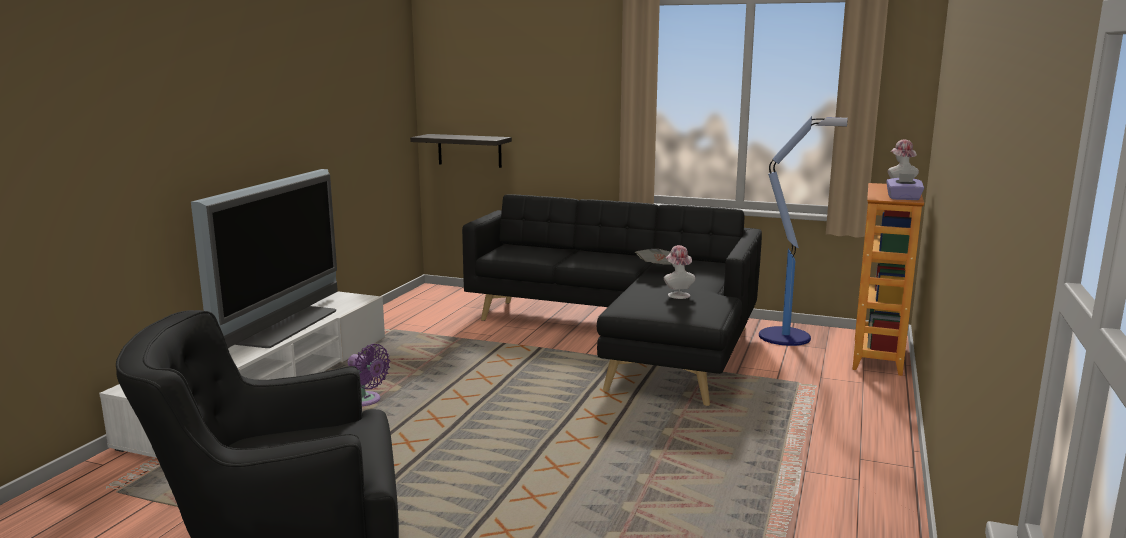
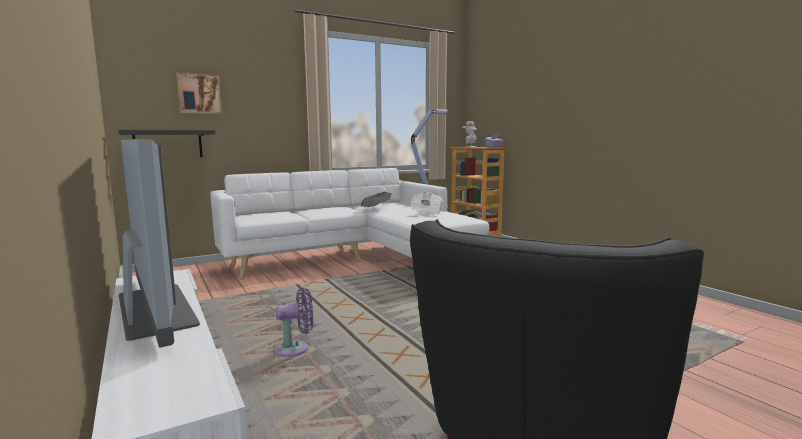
camera: 50 degrees left, 5 degrees down
(502, 93) = (199, 93): none -> picture
(627, 338) = (359, 261): black sofa -> white sofa
(677, 294) = (426, 214): hat -> newspaper

